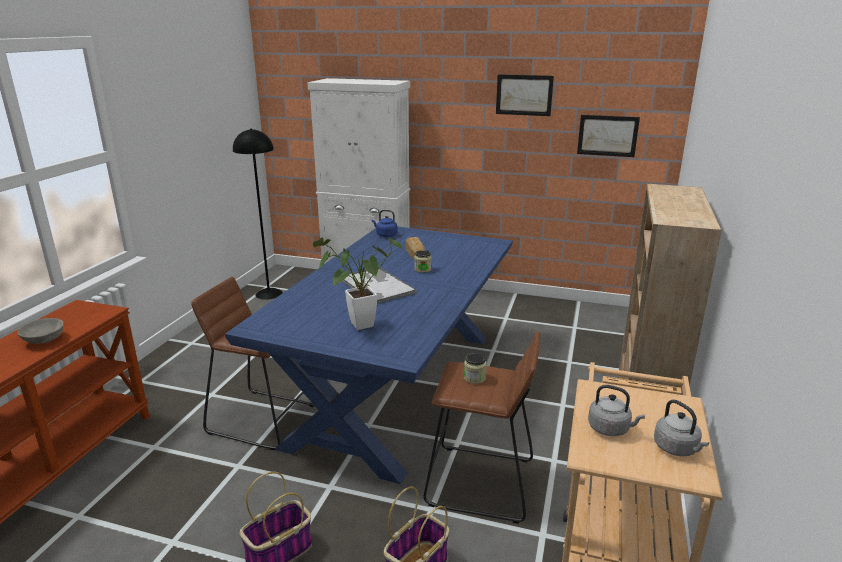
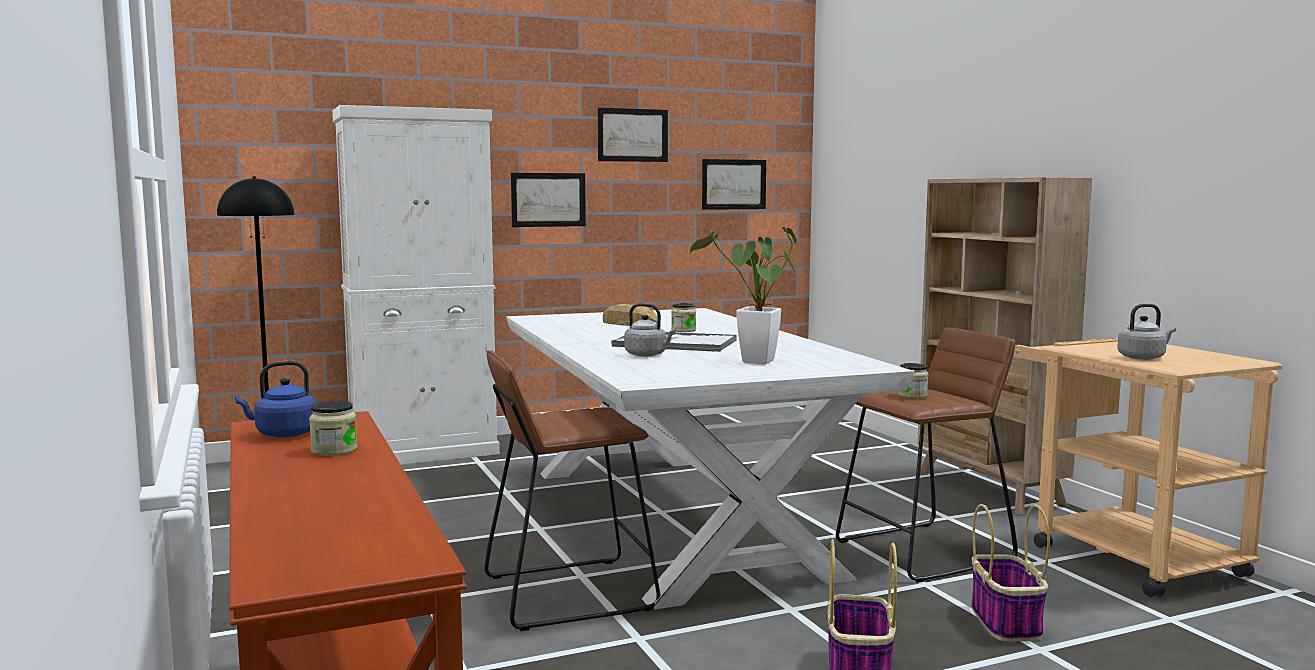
camera: 40 degrees left, 15 degrees down
(44, 340) = (334, 450): grey bowl -> jar
(385, 235) = (545, 320): blue kettle -> blue kettle (283, 434)
(395, 385) = (672, 517): blue dining table -> white dining table
(459, 139) = (548, 199): none -> picture
(677, 449) = (1203, 355): grey kettle -> grey kettle (648, 355)

